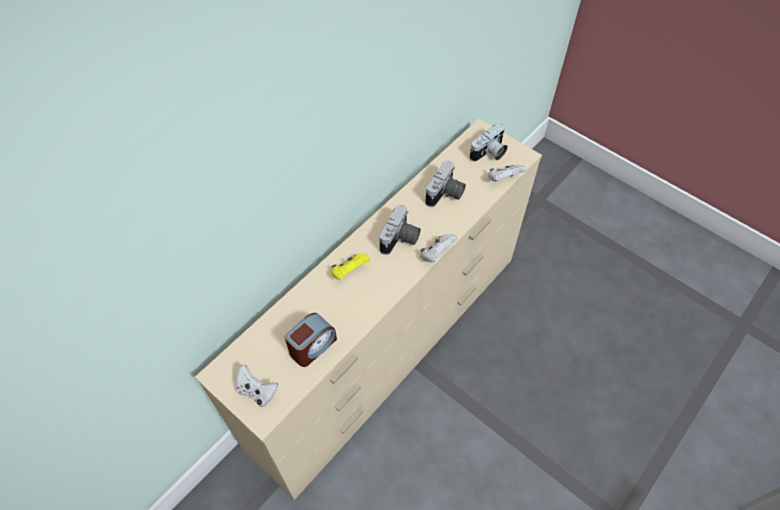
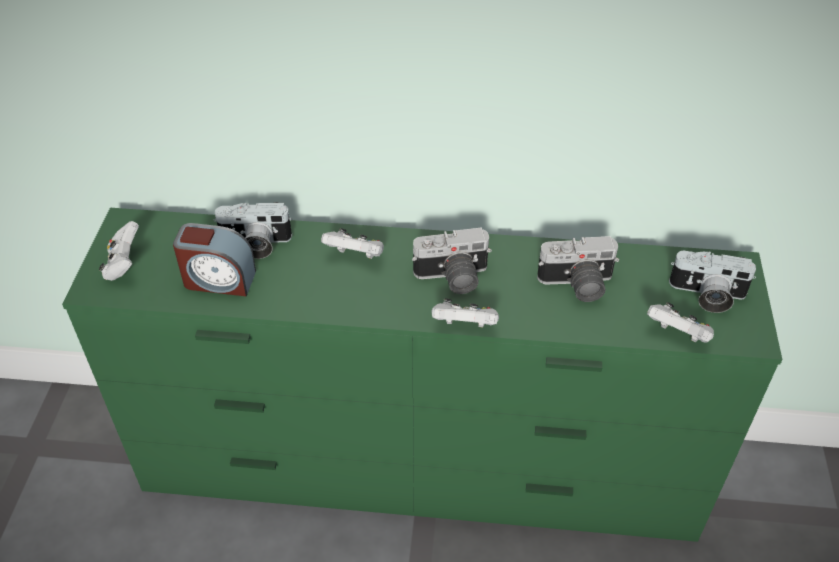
camera: 55 degrees right, 10 degrees down
(298, 314) = (255, 244): none -> camera
(349, 272) = (356, 256): yellow game controller -> white game controller
(389, 348) = (420, 470): beige dresser -> green dresser

